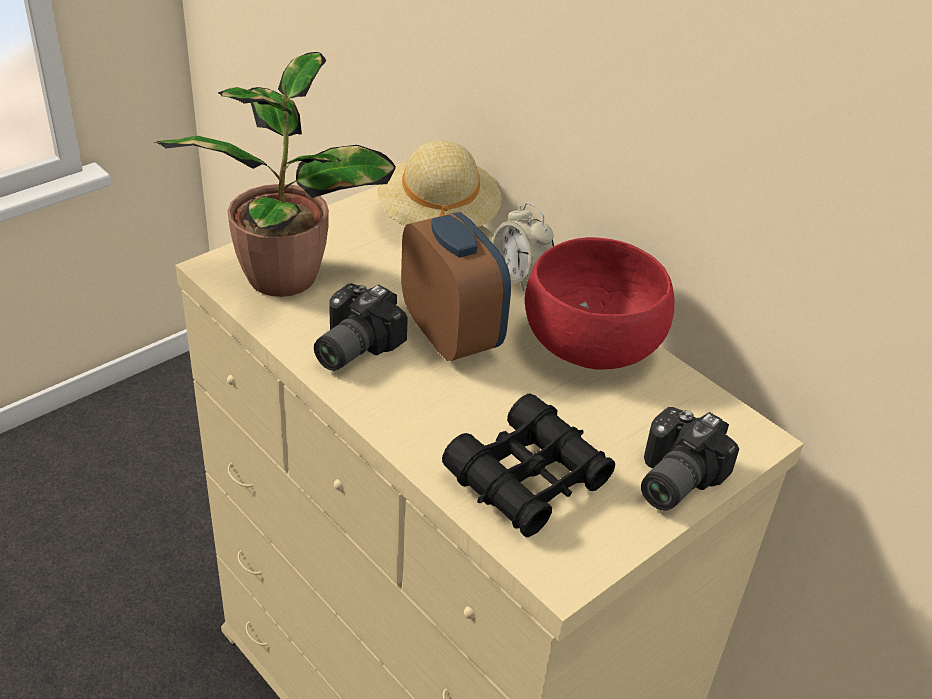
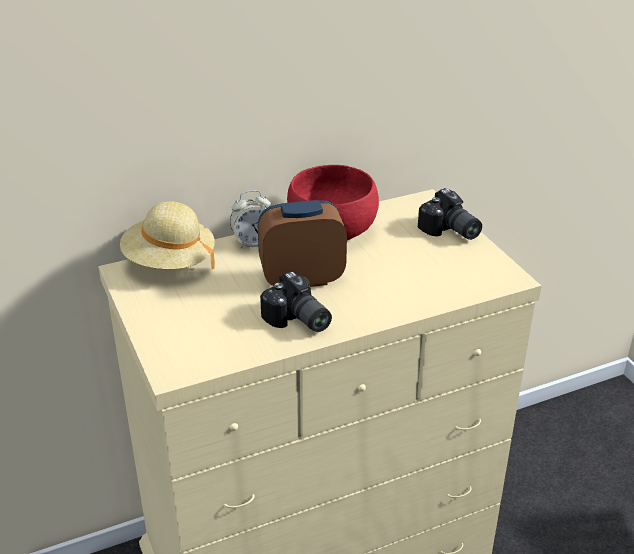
camera: 70 degrees left, 5 degrees down
(284, 273) = (198, 339): potted plant -> none
(528, 479) = (439, 275): black binoculars -> none

